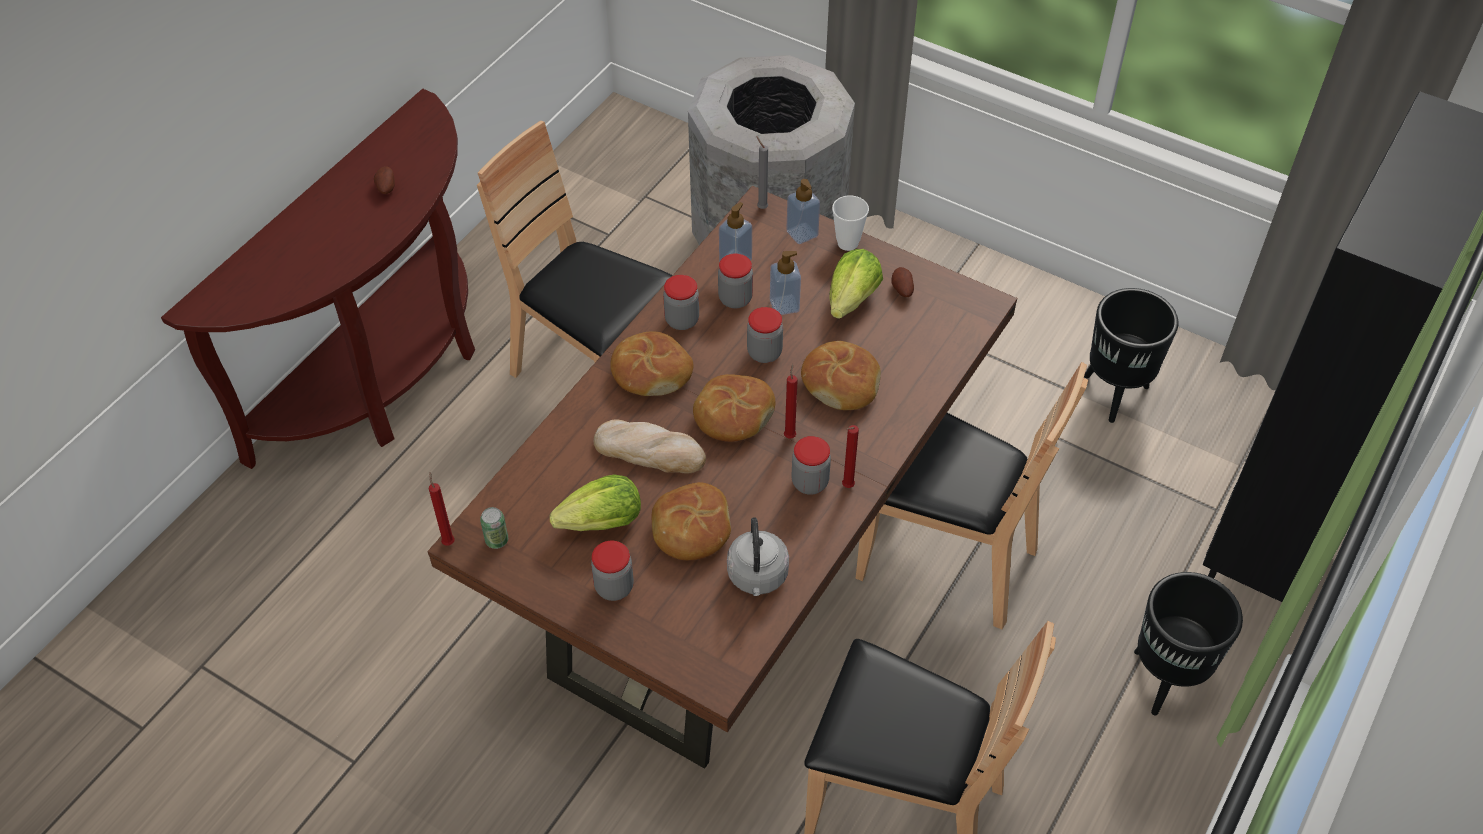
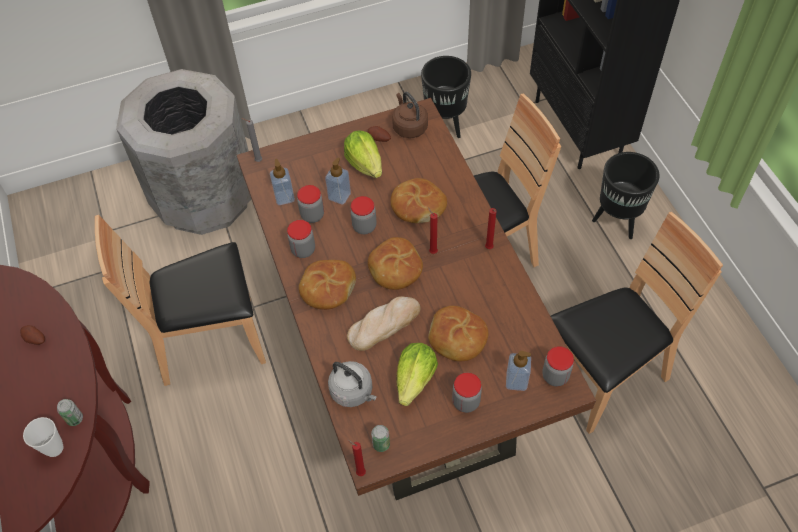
camera: 50 degrees left, 5 degrees up
(326, 274) = (75, 419): none -> can
(757, 577) = (515, 327): grey kettle -> grey kettle (353, 392)
(802, 233) = (296, 155): soap dispenser -> soap dispenser (516, 381)
(810, 482) = (472, 263): jar -> jar (555, 376)
(847, 243) = (323, 140): cup -> cup (54, 448)
(949, 305) = (409, 127): none -> brown kettle

